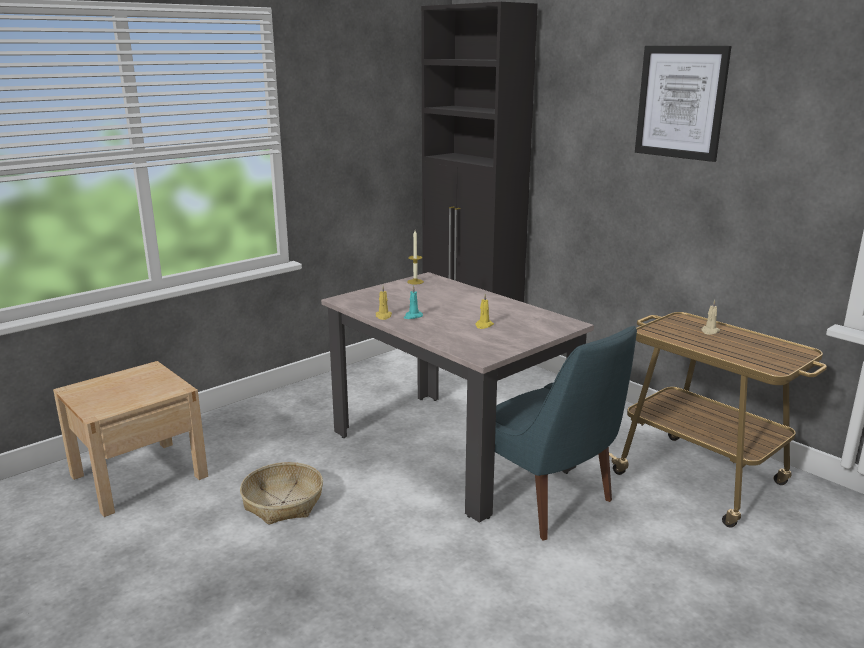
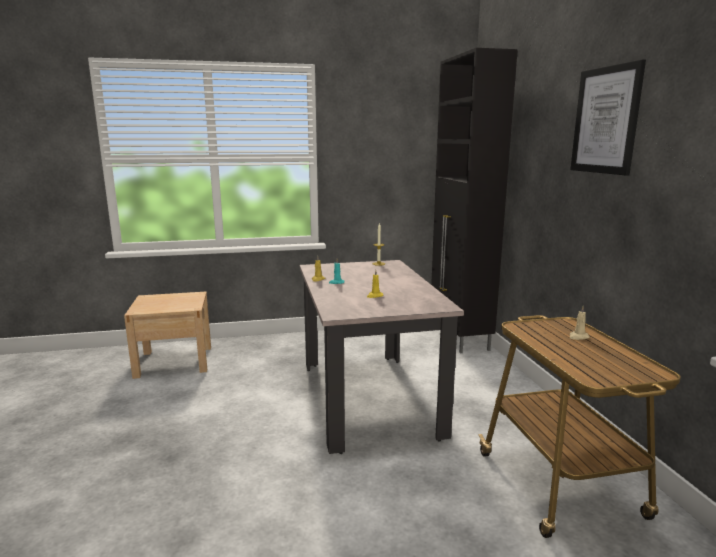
camera: 30 degrees right, 5 degrees down
(283, 502) = (226, 399): basket -> none
(548, 502) = (399, 457): blue chair -> none

